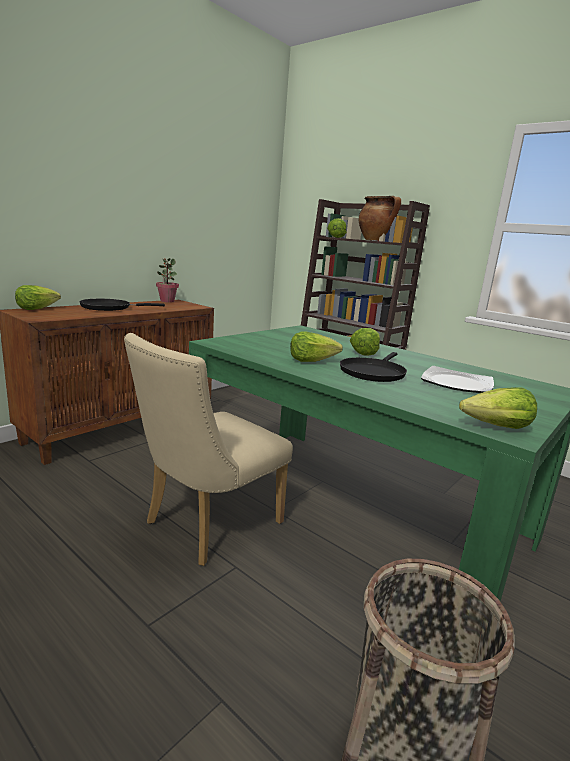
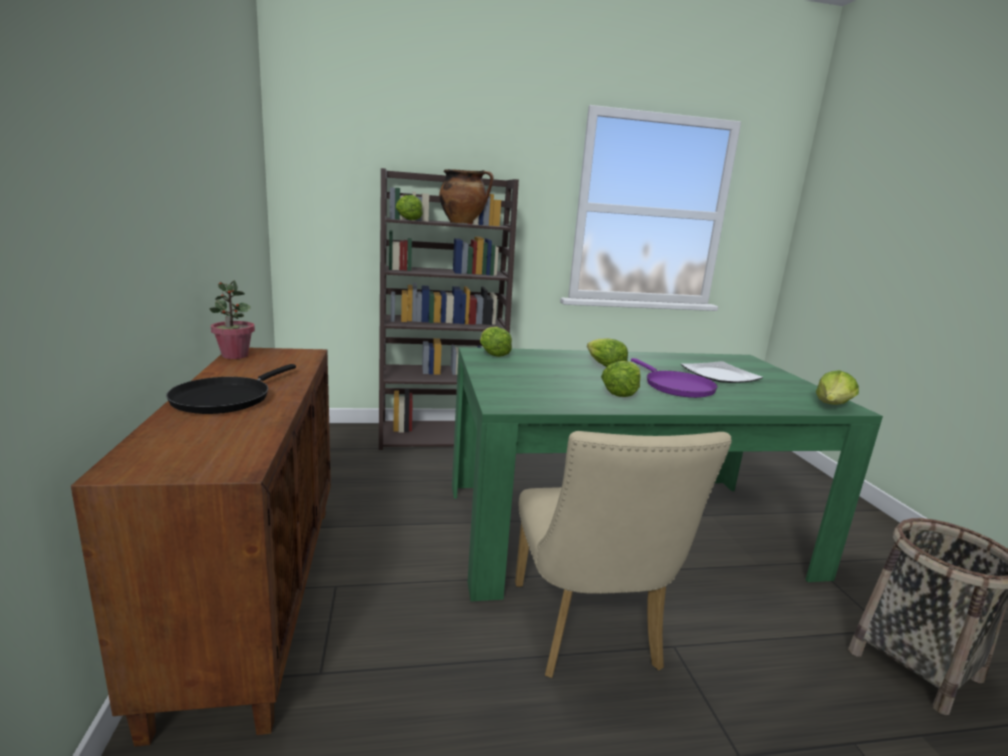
camera: 50 degrees left, 0 degrees up
(37, 308) = (132, 449): lettuce -> lettuce (493, 353)
(373, 372) = (676, 386): black frying pan -> purple frying pan

